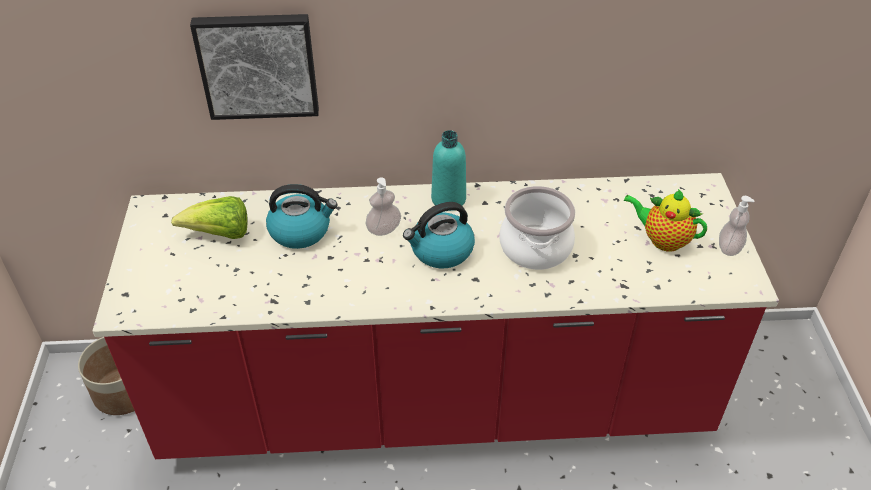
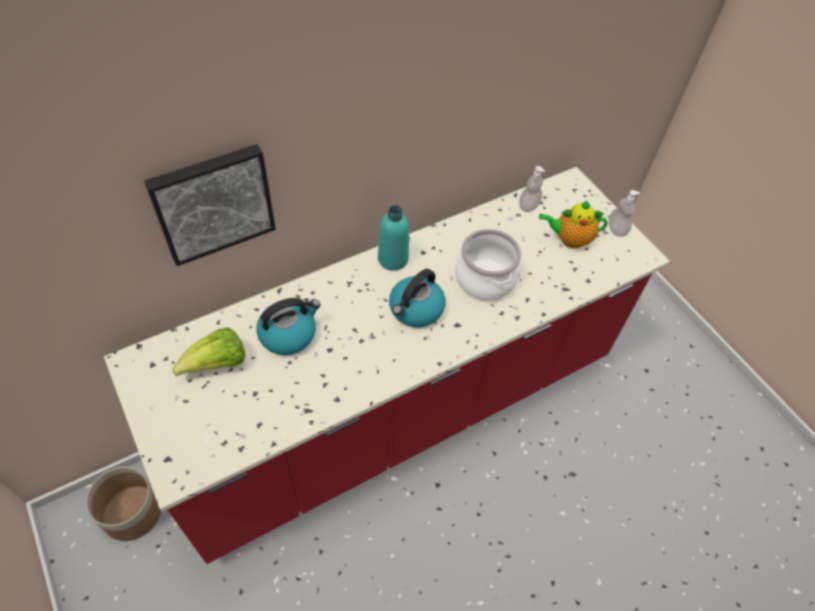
camera: 30 degrees left, 10 degrees up
(383, 229) = (358, 306): soap dispenser -> soap dispenser (528, 206)

